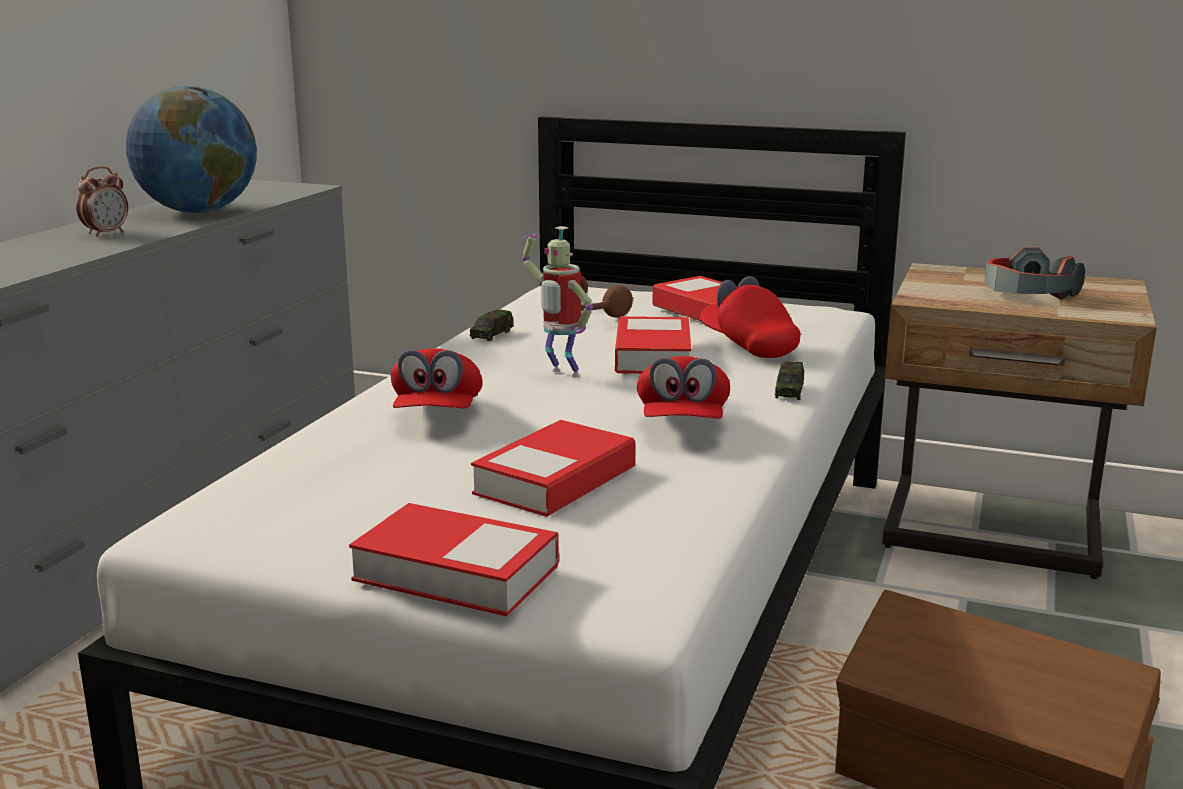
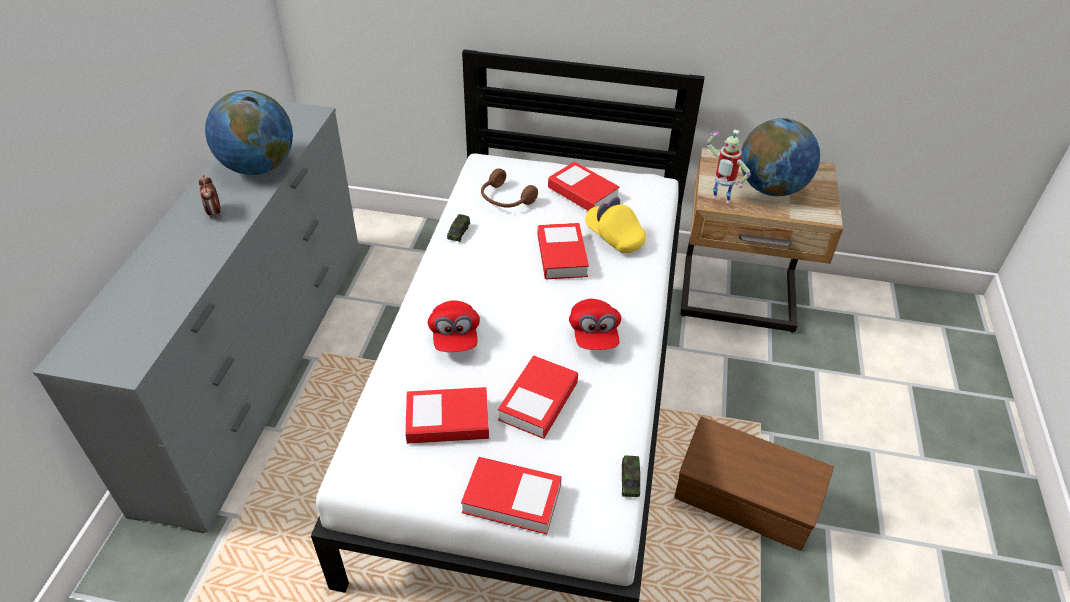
camera: 10 degrees left, 25 degrees up
(106, 233) = (214, 213): alarm clock -> alarm clock turned 135 degrees clockwise
(380, 488) = (448, 420): none -> book
(561, 374) = (513, 282): toy robot -> toy robot (719, 201)
(748, 346) = (614, 237): red cap -> yellow cap
(789, 391) = (645, 289): toy car -> toy car (630, 480)
(1026, 293) = (771, 188): headphones -> globe

